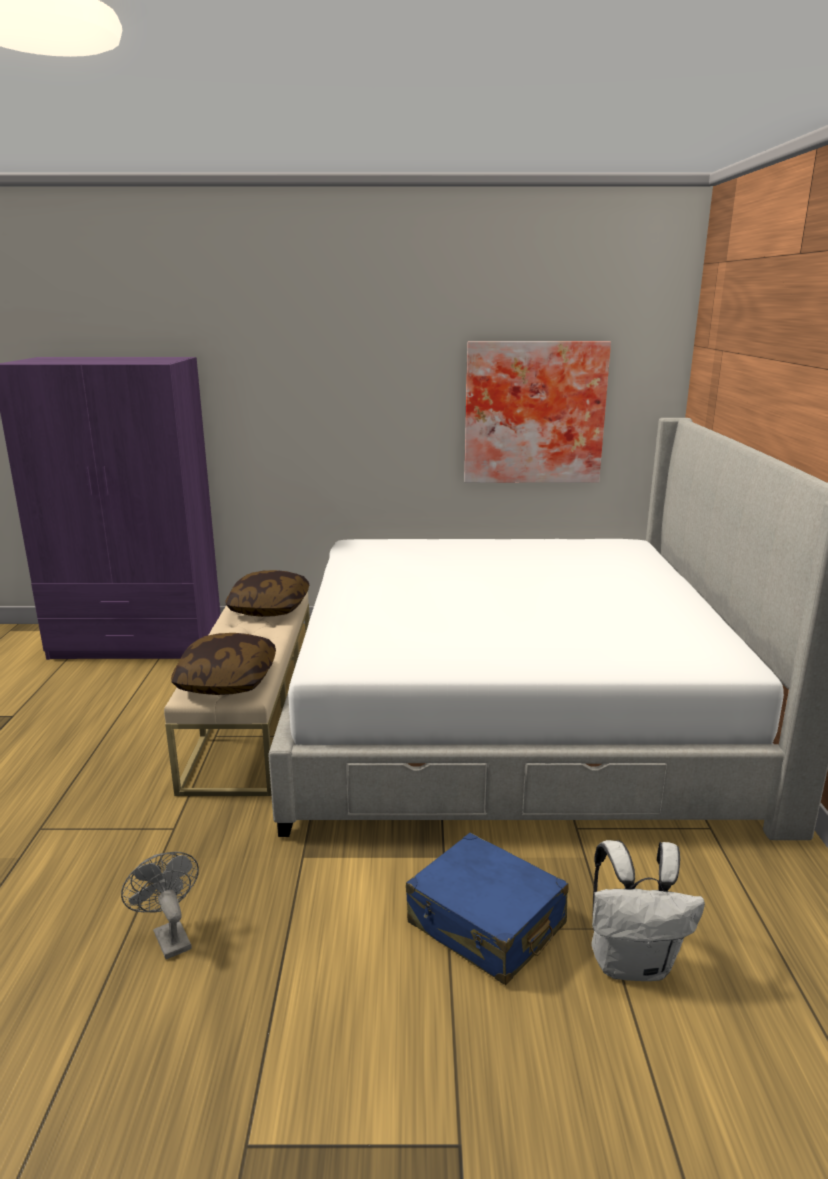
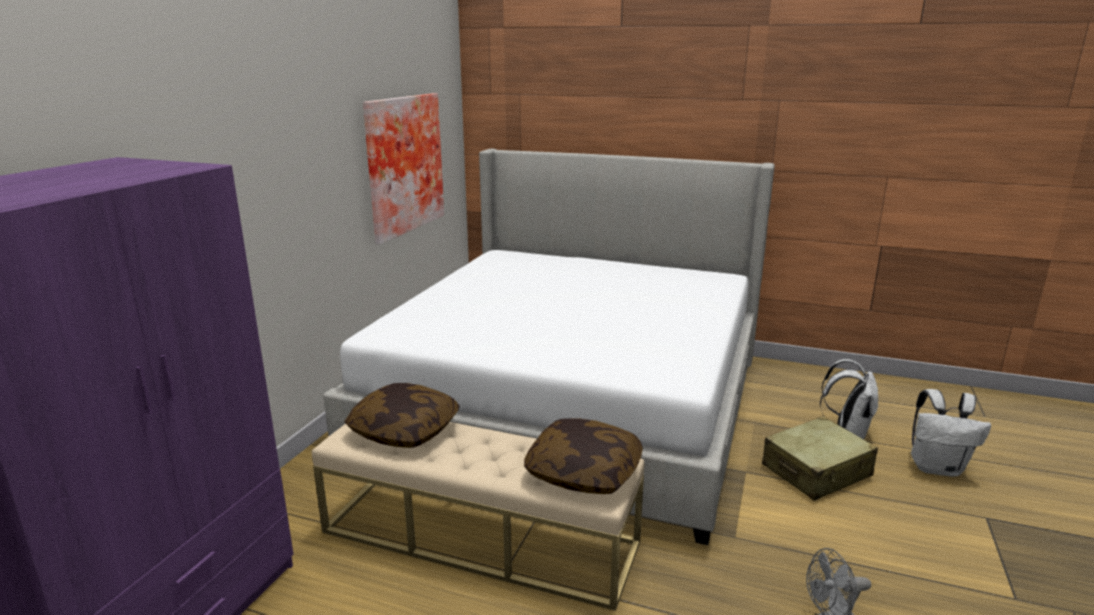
camera: 70 degrees left, 0 degrees up
(486, 924) = (816, 471): blue suitcase -> beige suitcase
(596, 1087) = (937, 468): none -> white backpack

